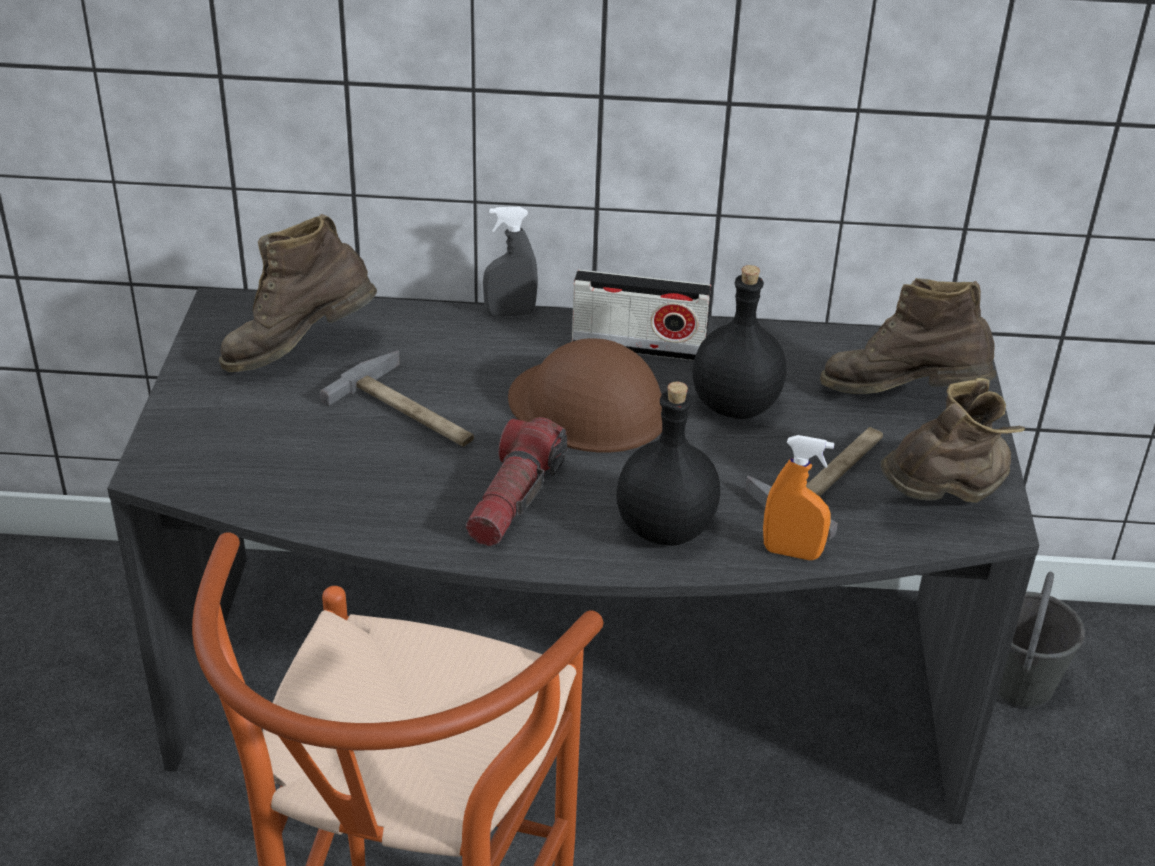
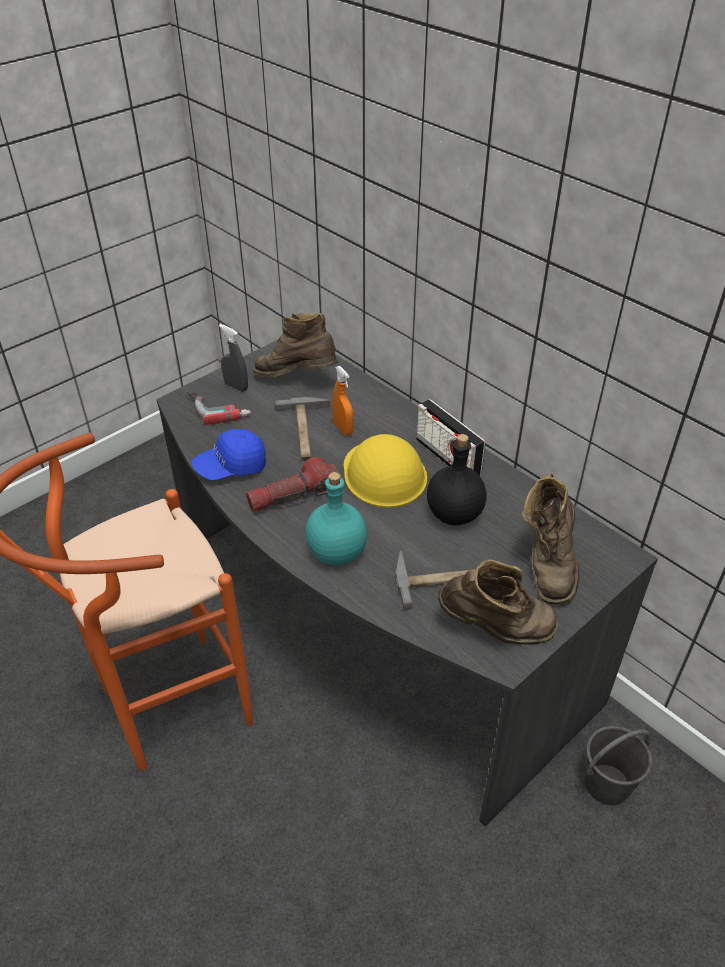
camera: 45 degrees right, 5 degrees up
(233, 446) = (219, 407): none -> power drill
(372, 511) = (231, 467): none -> blue cap
(510, 313) = (409, 409): grey spray bottle -> grey spray bottle (236, 387)
(589, 406) = (384, 473): brown hard hat -> yellow hard hat
(666, 529) = (336, 553): black bottle -> turquoise bottle
(792, 552) = (378, 603): orange spray bottle -> orange spray bottle (343, 429)
(902, 400) = (548, 564): brown boot -> brown boot turned 150 degrees counterclockwise

